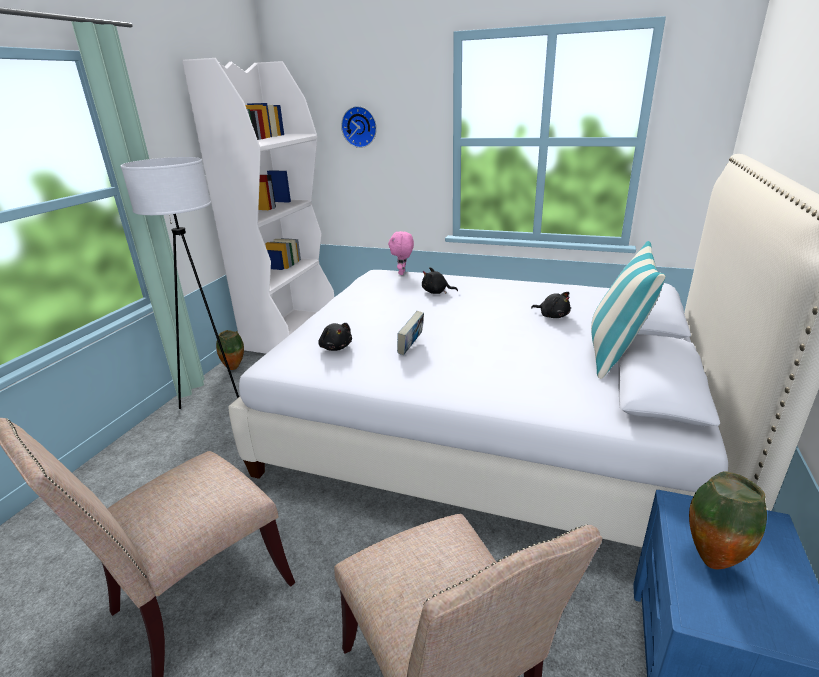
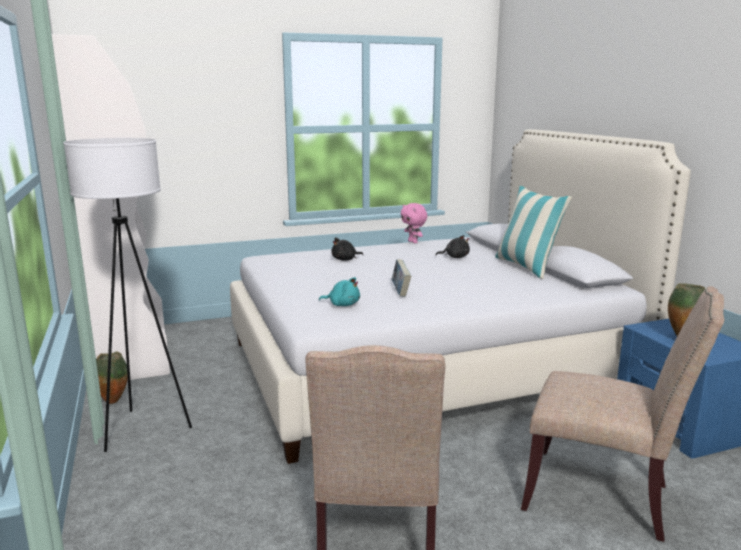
camera: 40 degrees left, 10 degrees down
(335, 347) = (342, 304): black plush toy -> turquoise plush toy
(360, 127) = (184, 116): wall clock -> none
(402, 273) = (285, 254): pink plush toy -> pink plush toy (413, 242)

